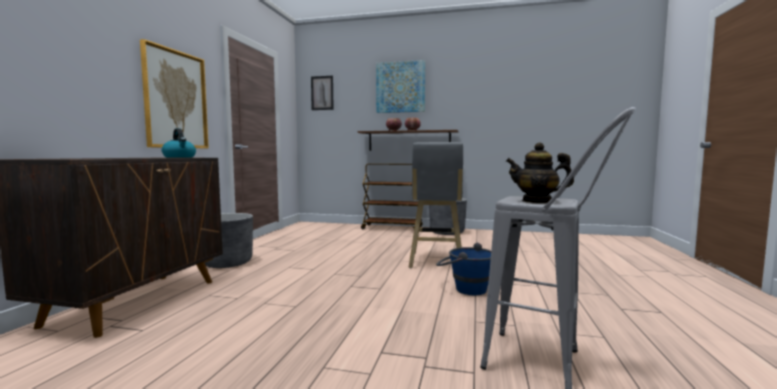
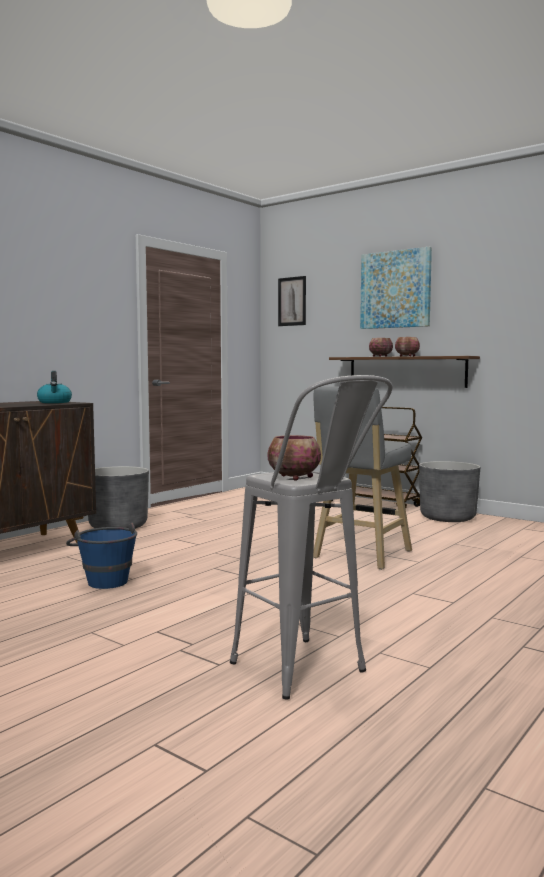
camera: 25 degrees right, 0 degrees up
(175, 100) = (71, 333): picture -> none
(464, 288) = (345, 590): blue bucket -> blue bucket (104, 580)
(537, 201) = (294, 478): teapot -> bowl

